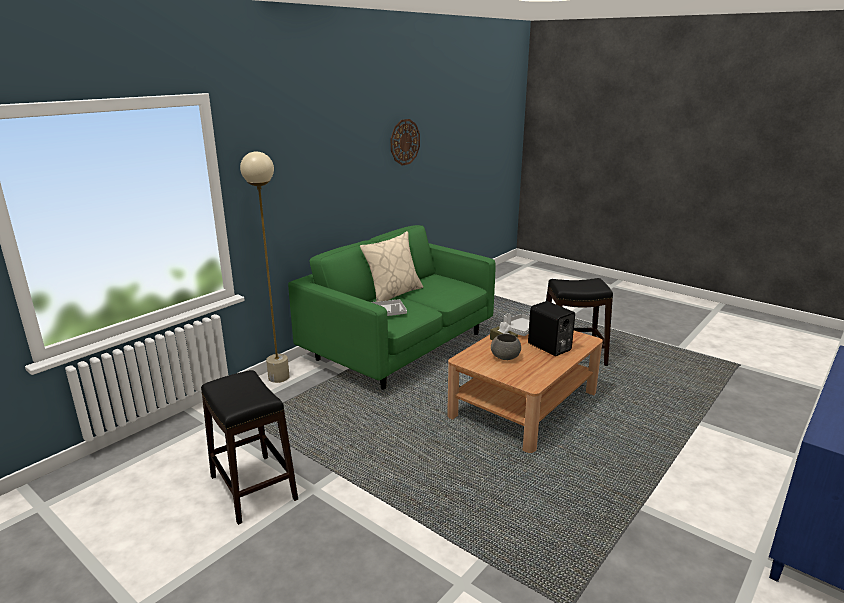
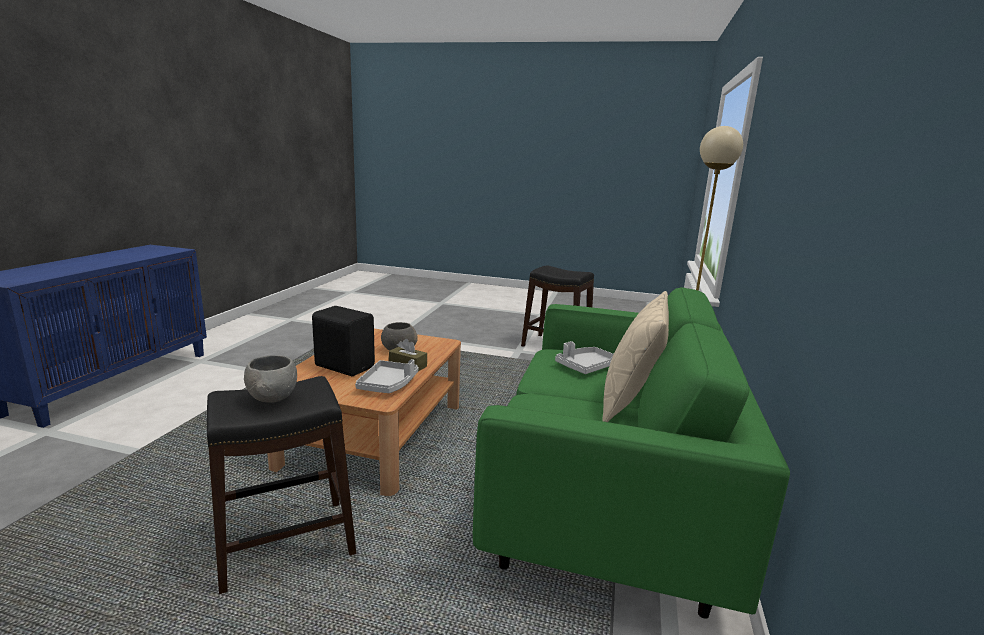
camera: 155 degrees right, 5 degrees down
(404, 142) = (883, 143): wall clock -> none
(579, 283) = (272, 400): none -> grey bowl

